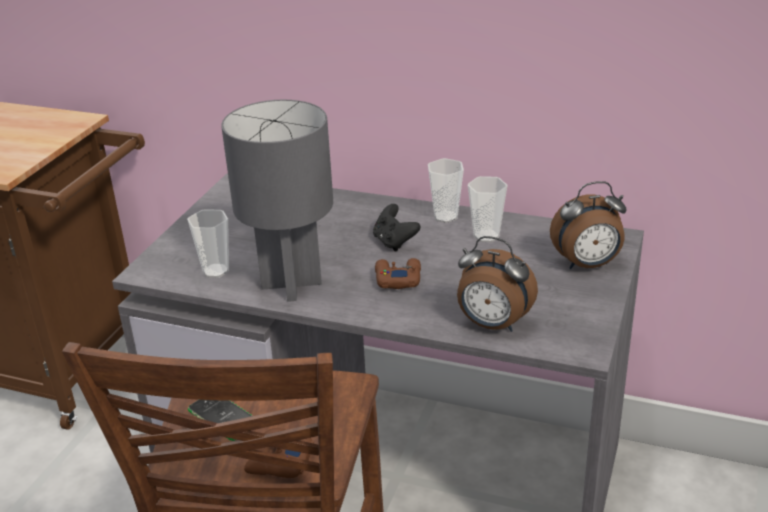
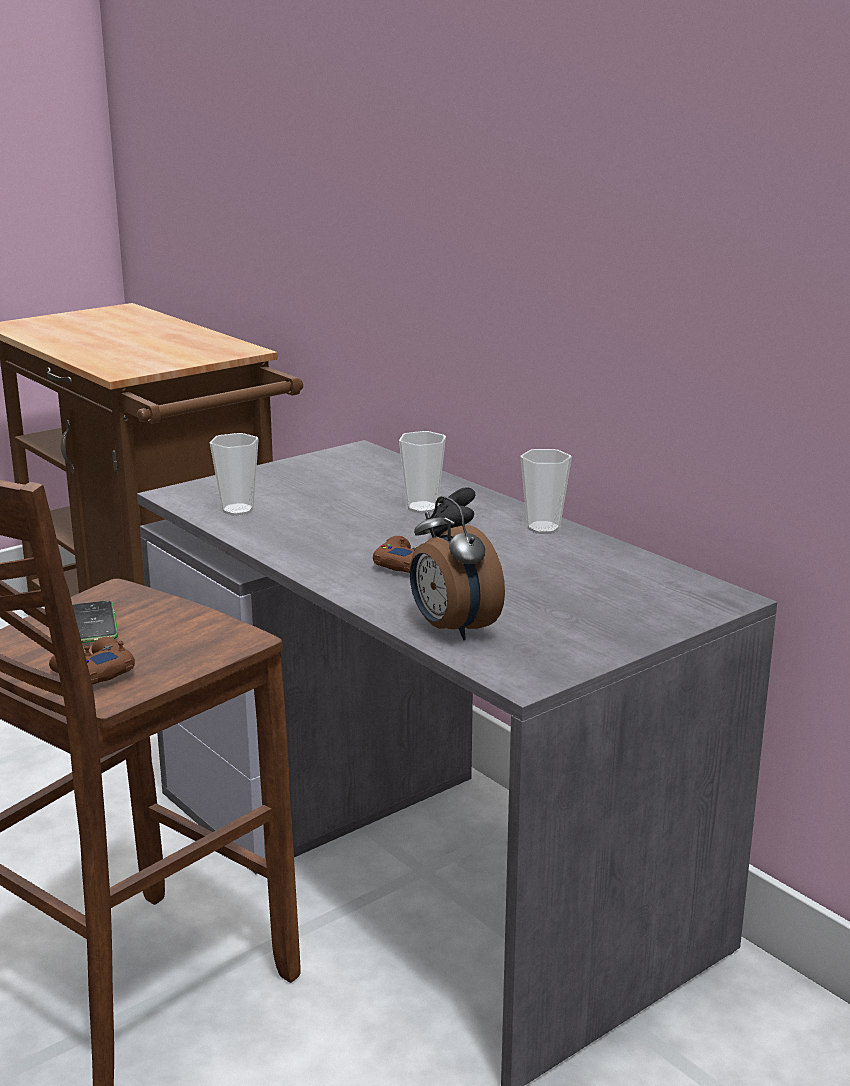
camera: 30 degrees right, 10 degrees down
(292, 284) = (295, 539): grey table lamp -> none
(486, 236) = (564, 556): cup -> cup (422, 507)
(587, 265) = (648, 611): alarm clock -> none

